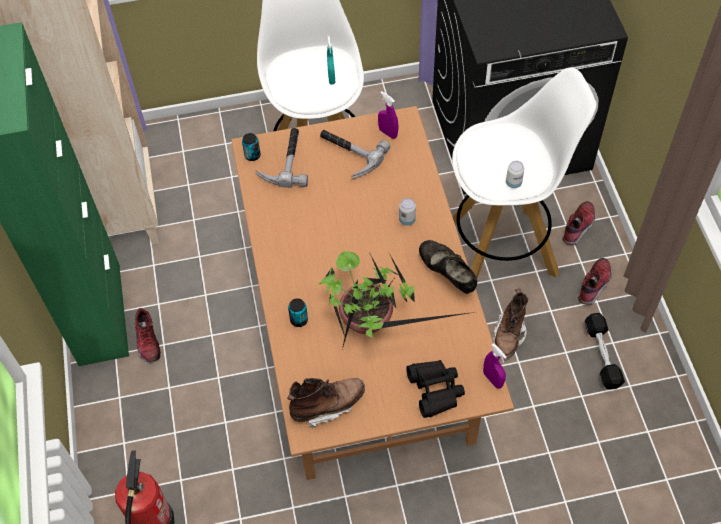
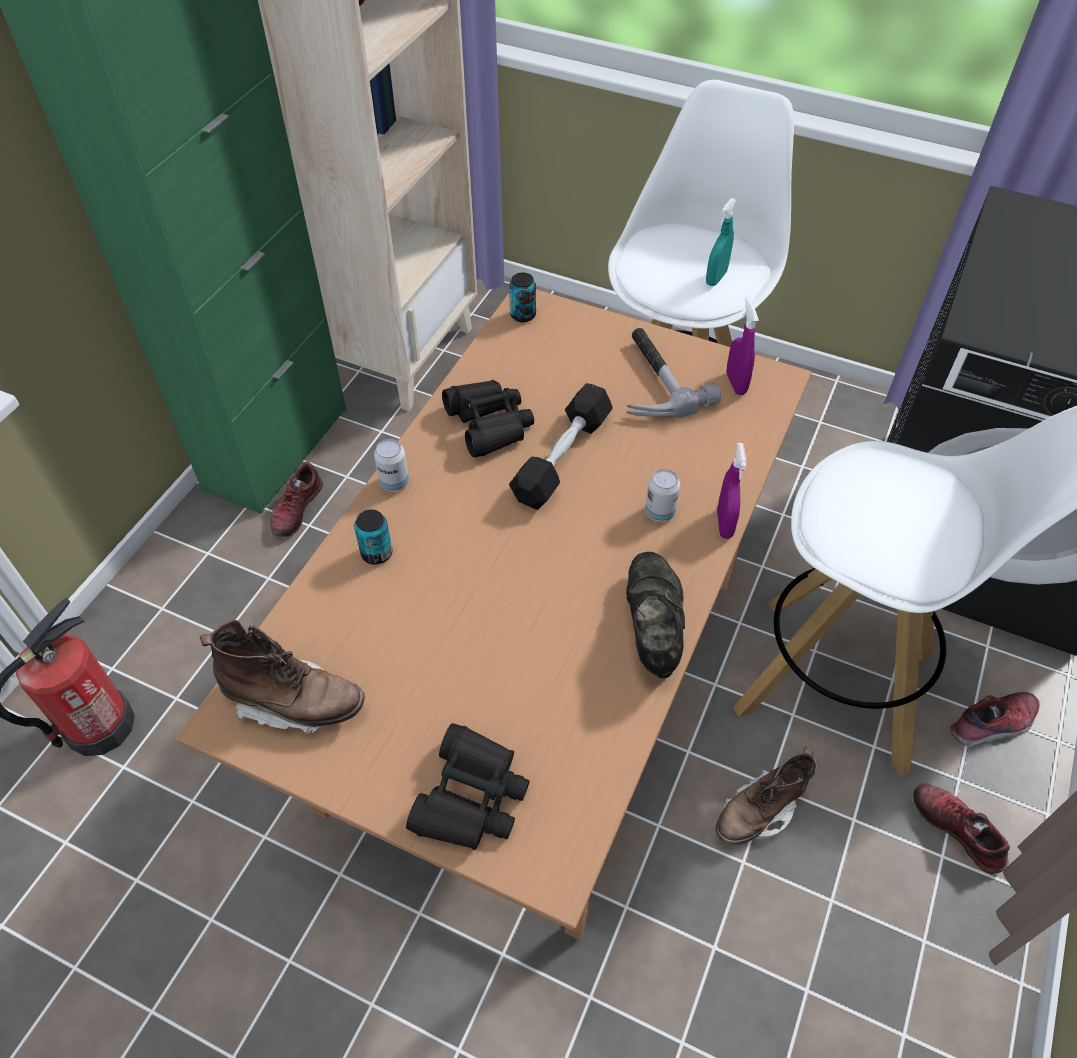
camera: 35 degrees right, 5 degrees down
(285, 160) = (558, 343): hammer -> none
(291, 225) = (489, 424): none -> black binoculars
(370, 321) = (472, 621): potted plant -> none
(492, 379) = (580, 849): purple spray bottle -> purple spray bottle (724, 524)
(513, 183) = (881, 557): can -> can (394, 483)
(595, 285) = (958, 829): shoe -> shoe turned 105 degrees counterclockwise
(602, 355) = (890, 949): black dumbbell -> black dumbbell (562, 458)

